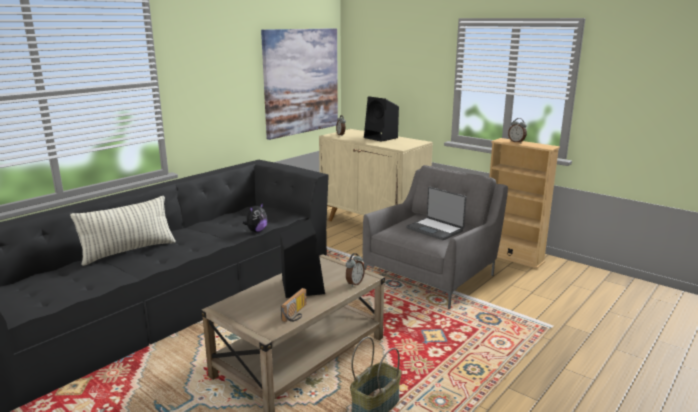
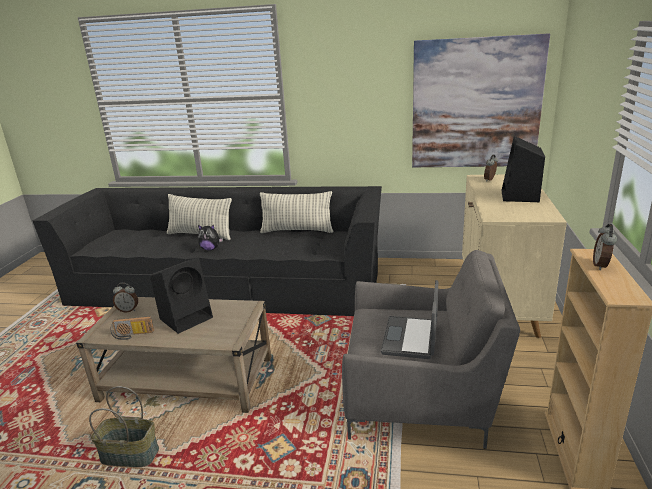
camera: 60 degrees right, 5 degrees up
(213, 218) = (297, 231): none -> pillow
(256, 231) = (282, 255): plush toy -> plush toy (210, 249)
(354, 283) = (210, 339): alarm clock -> alarm clock (128, 310)

